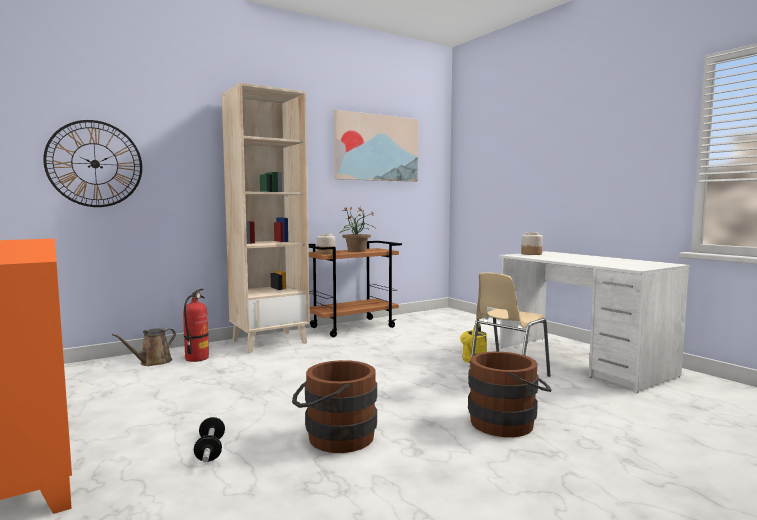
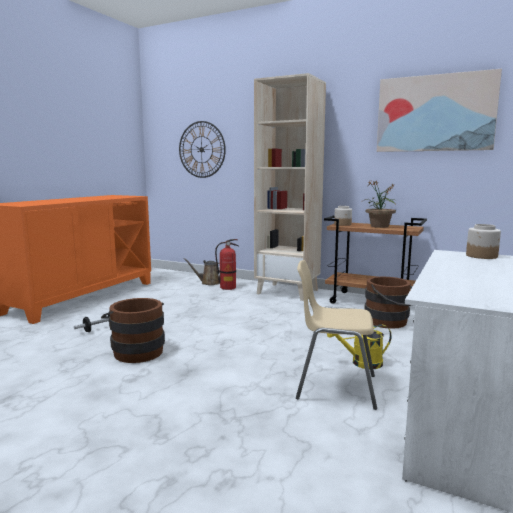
camera: 60 degrees right, 5 degrees up
(508, 422) = (213, 405): brown bucket -> brown bucket (389, 322)

